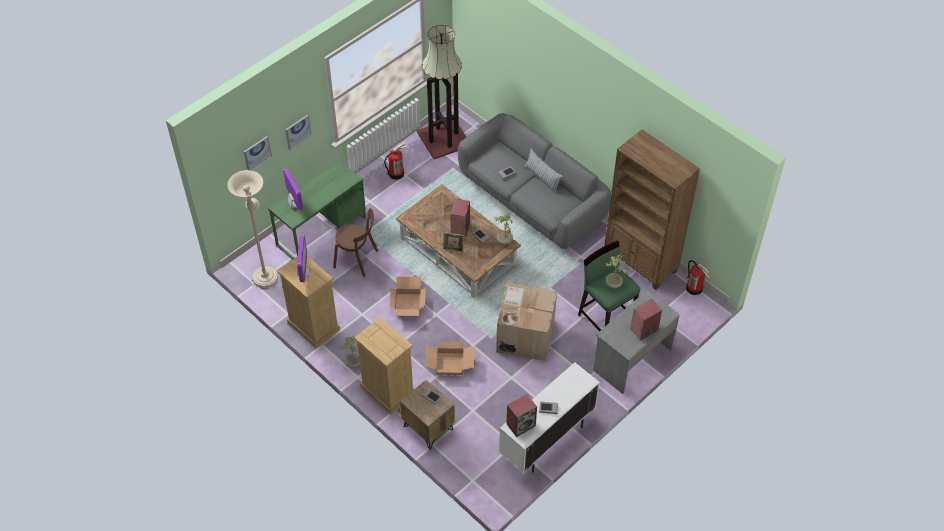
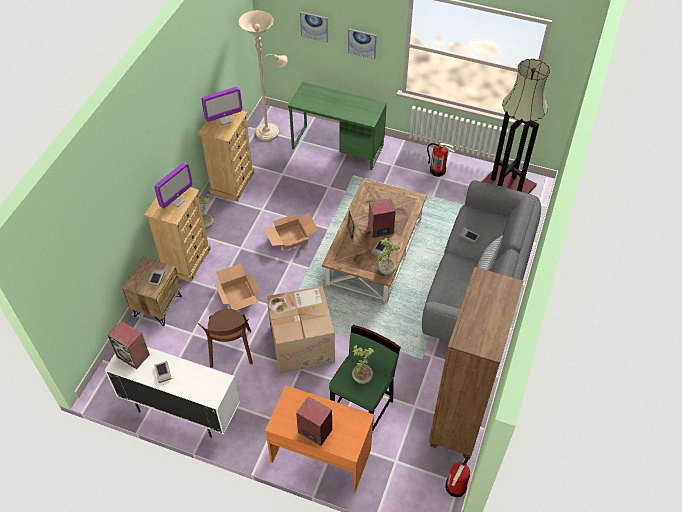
camera: 65 degrees right, 0 degrees up
(294, 204) = (316, 95): monitor -> monitor (177, 201)
(358, 260) = (321, 183): brown chair -> brown chair (231, 351)
(631, 359) = (321, 454): grey desk -> orange desk

